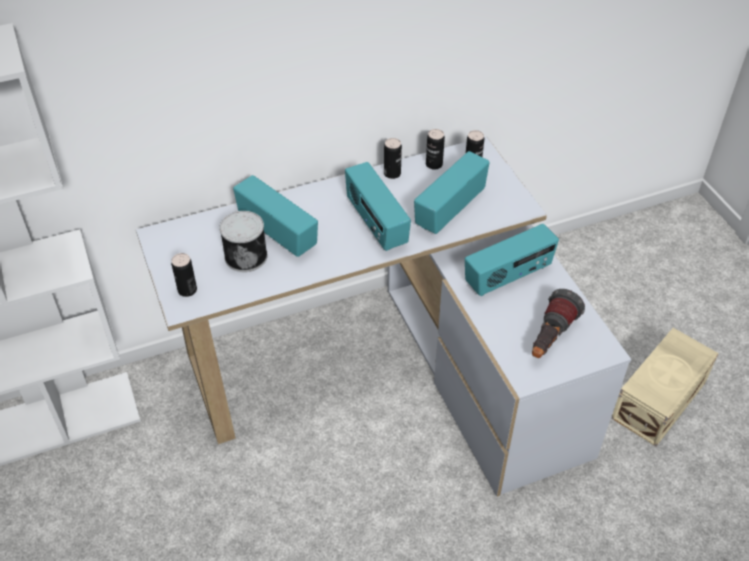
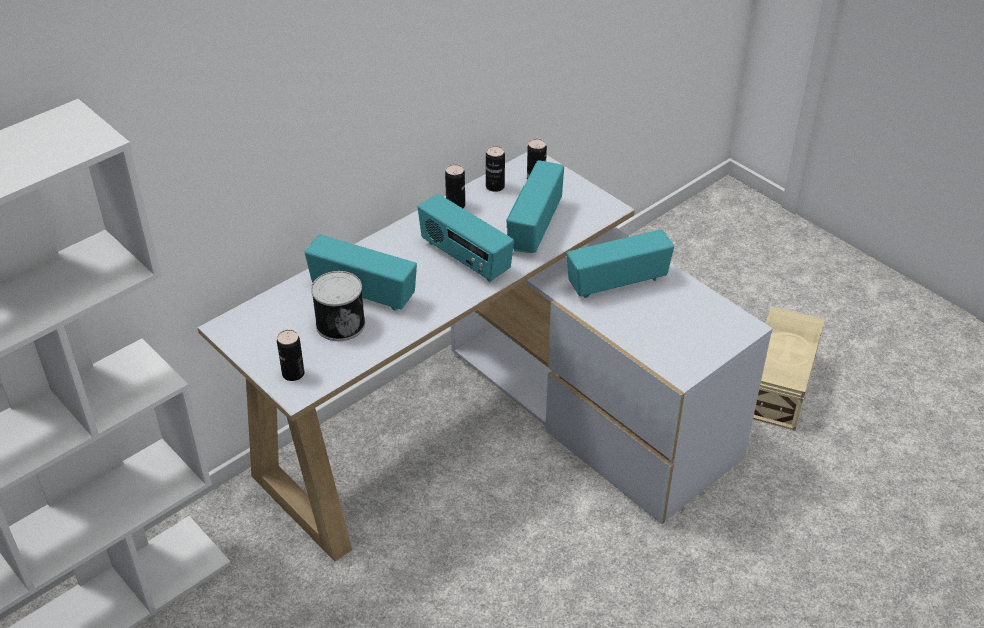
camera: 20 degrees left, 5 degrees down
(508, 277) = (617, 282): radio -> radio turned 150 degrees counterclockwise
(550, 338) = (687, 329): flashlight -> none

